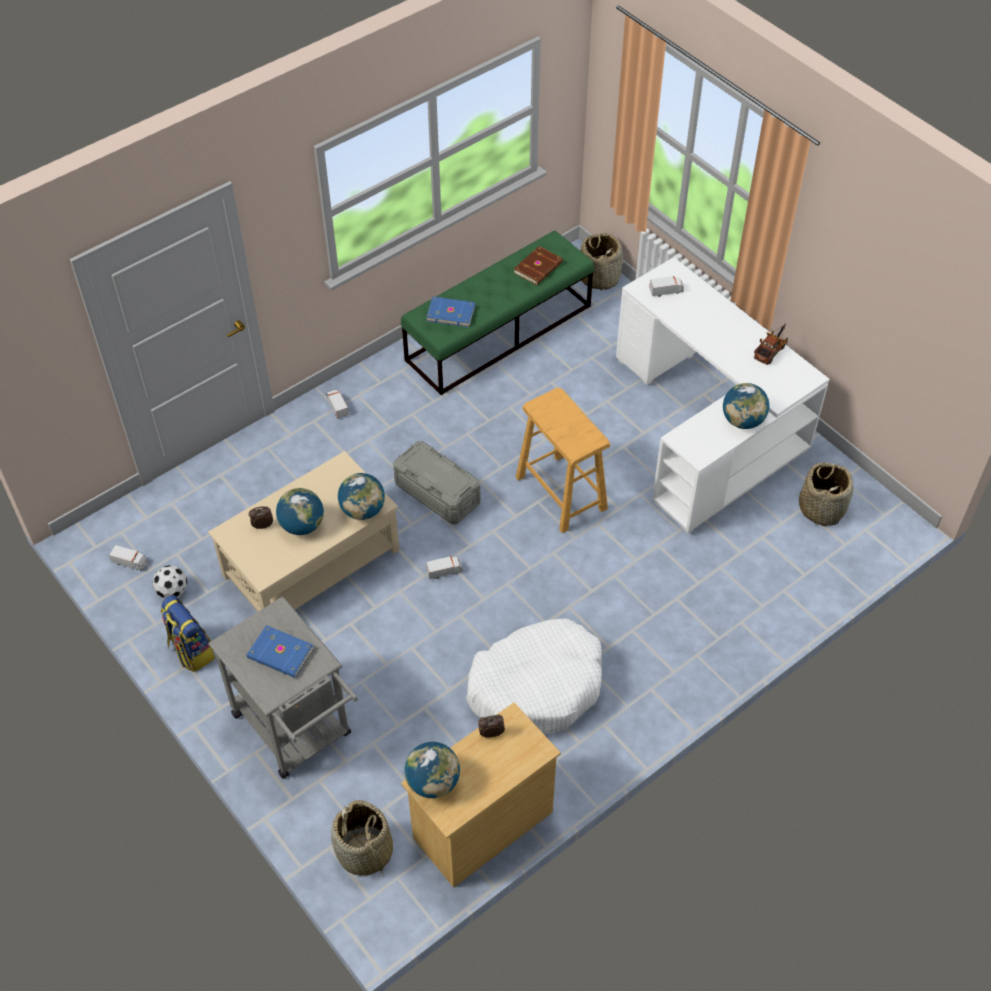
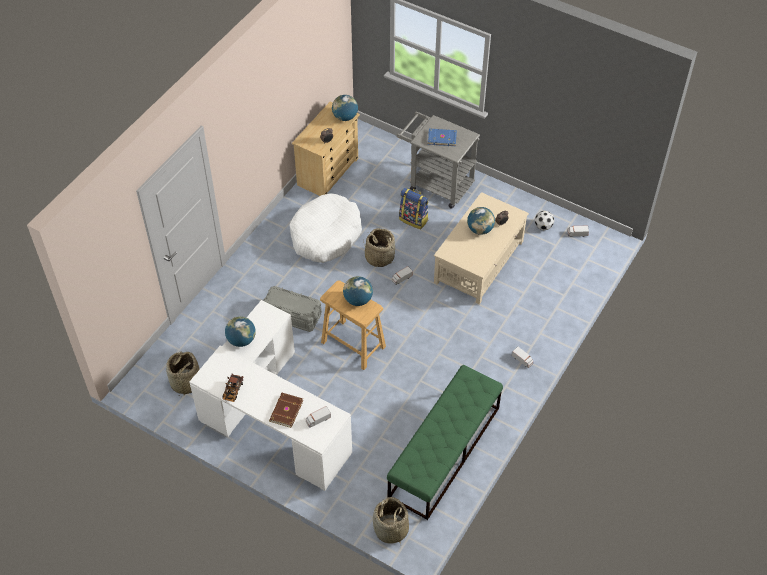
camera: 160 degrees right, 0 degrees up
(190, 650) = (513, 202): backpack -> backpack (414, 219)
(363, 510) = (451, 247): globe -> globe (358, 300)
(364, 852) = (377, 148): basket -> basket (379, 257)
(437, 493) = (429, 322): grey storage box -> grey storage box (292, 315)
(450, 312) = (469, 394): blue book -> none
(539, 268) = (425, 453): brown book -> brown book (285, 411)

